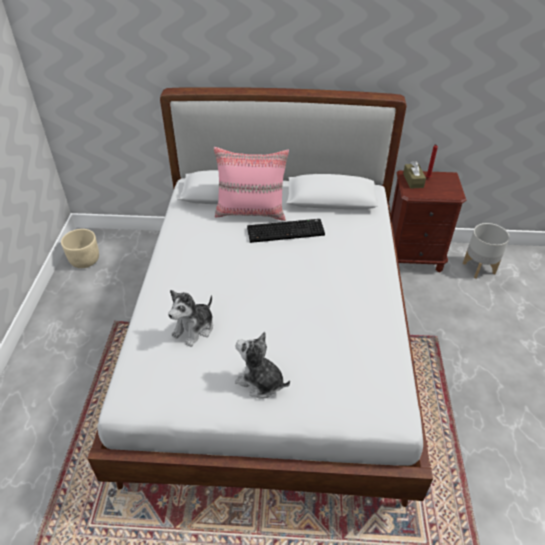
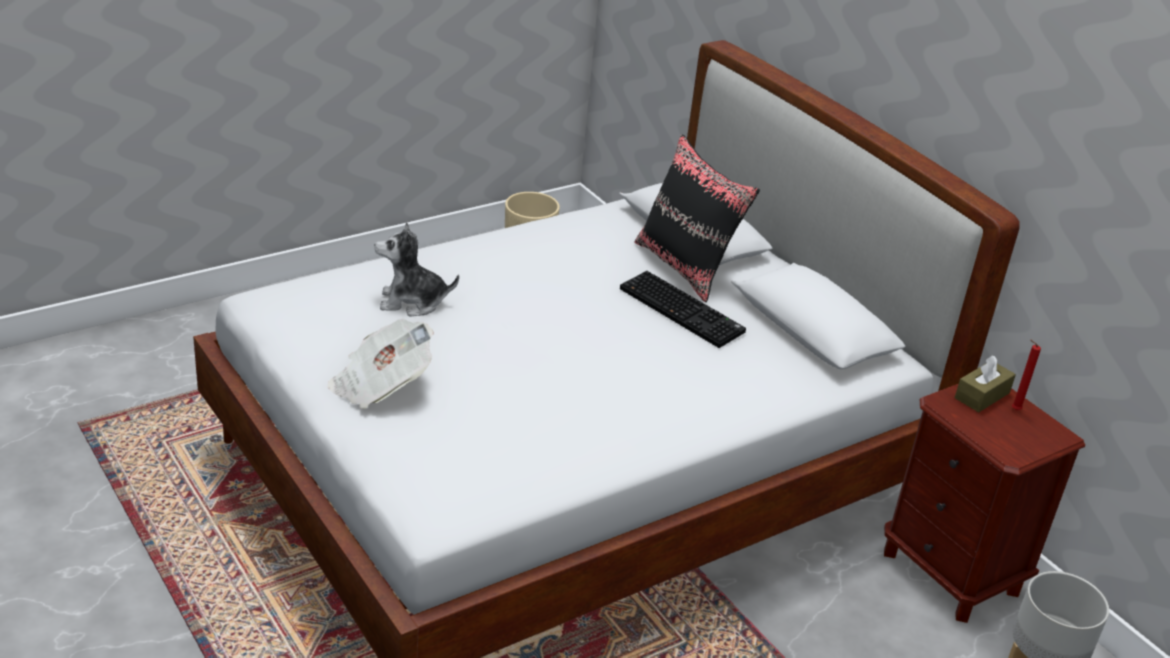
camera: 50 degrees right, 10 degrees down
(251, 212) = (685, 267): pink pillow -> black pillow
(260, 382) = (380, 385): plush toy -> newspaper

